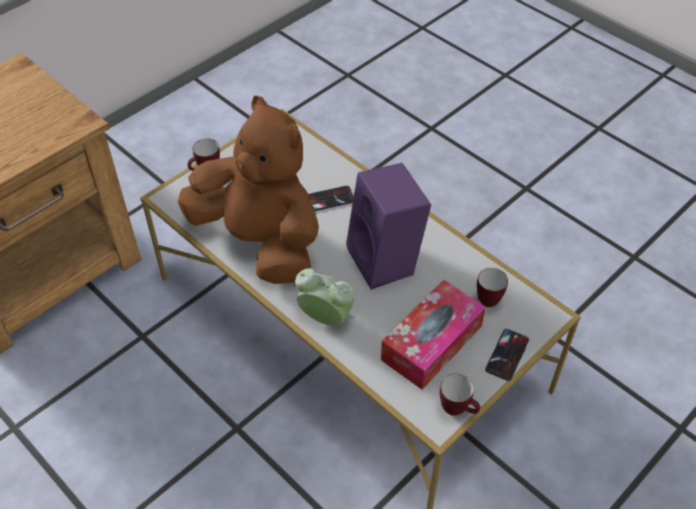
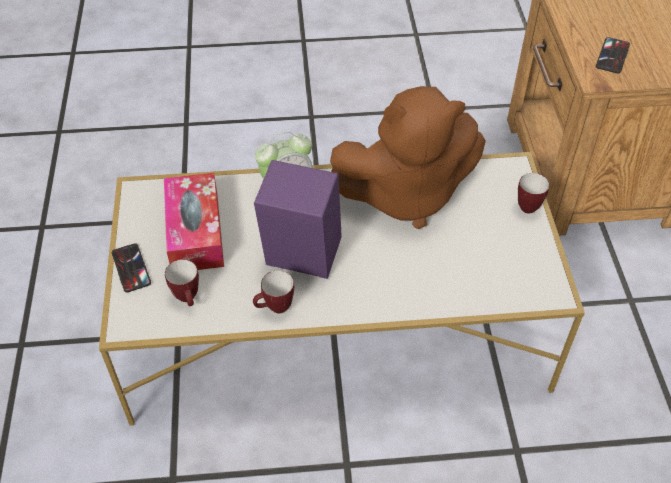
camera: 130 degrees right, 0 degrees up
(328, 199) = (412, 267): phone -> phone (612, 56)
(458, 410) = (130, 207): mug -> mug (275, 309)

